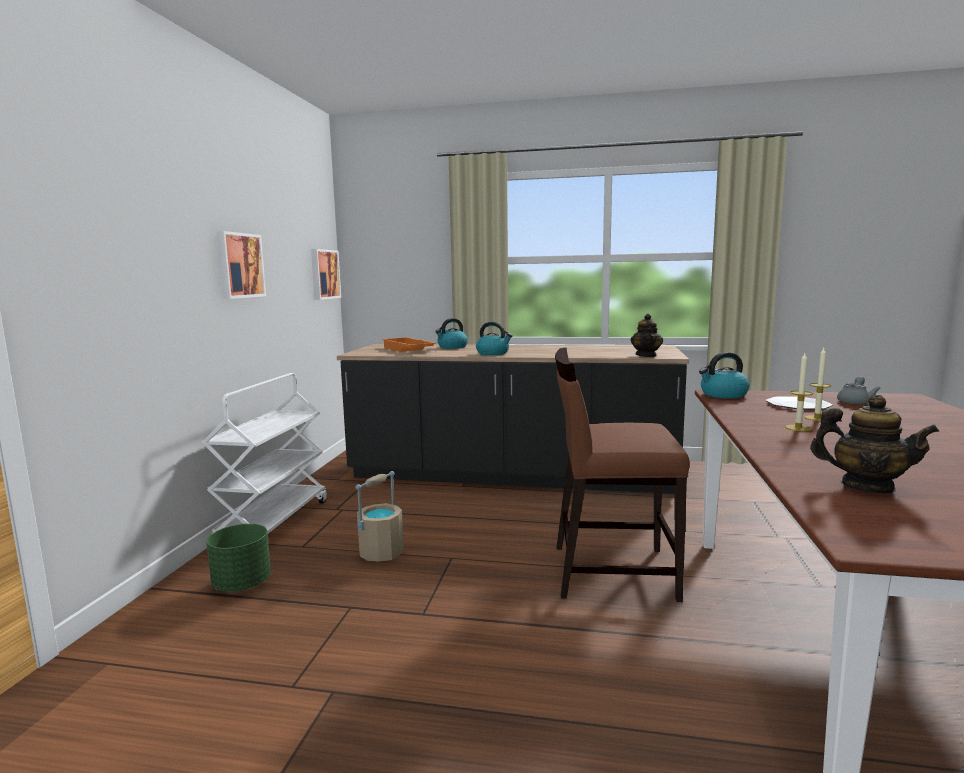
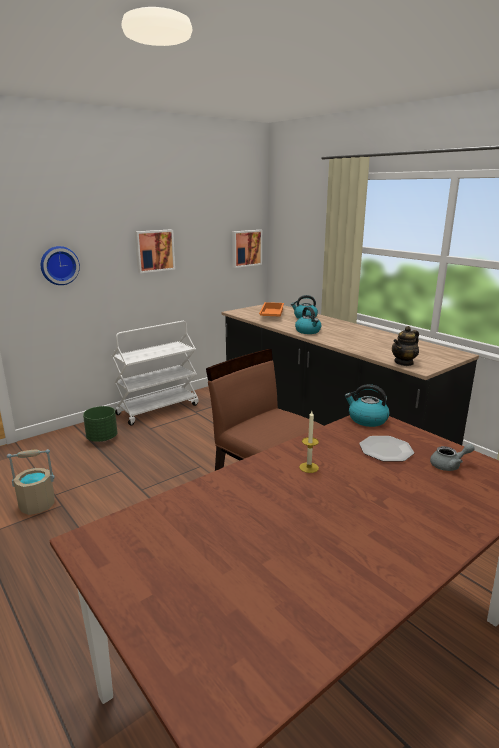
camera: 40 degrees right, 10 degrees up
(120, 276) = (59, 265): none -> wall clock
(381, 552) = (175, 447): beige bucket -> beige bucket (37, 505)
(817, 418) = (353, 466): candle -> none
(866, 486) = (190, 520): teapot -> none

